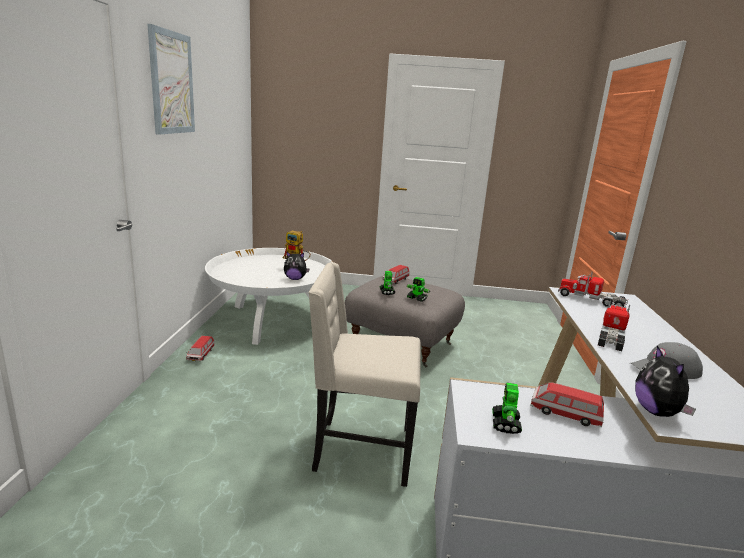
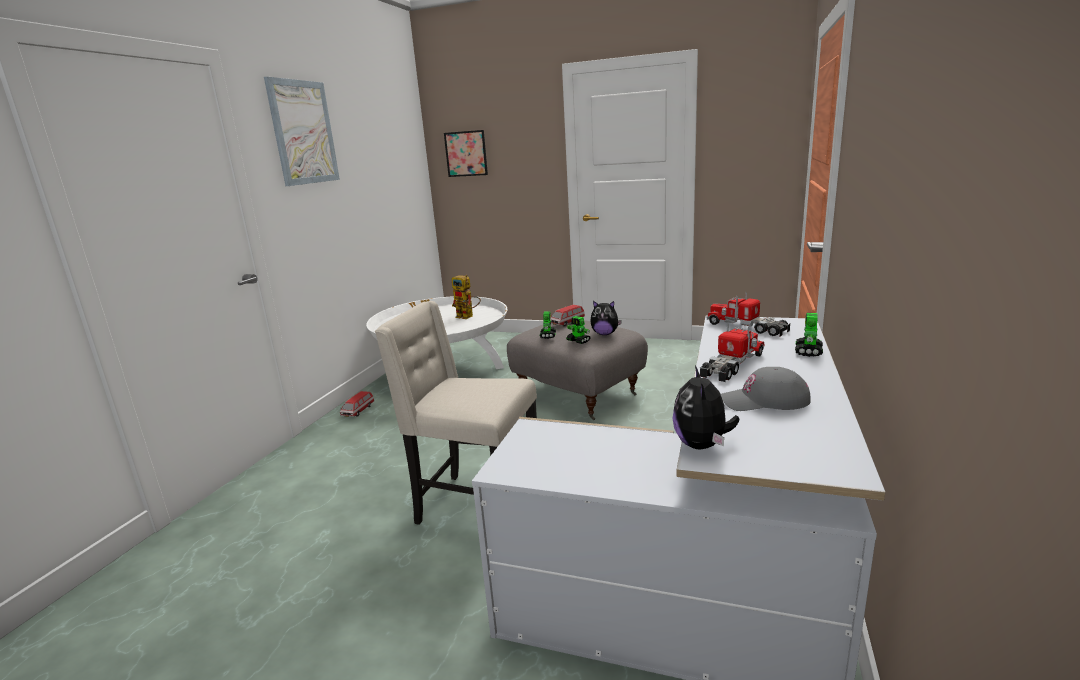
camera: 15 degrees right, 0 degrees up
(290, 119) = (466, 153): none -> picture
(295, 279) = (459, 327): plush toy -> plush toy (605, 334)
(505, 424) = (541, 462): toy robot -> toy robot (808, 351)
(565, 414) = (622, 453): toy car -> none

